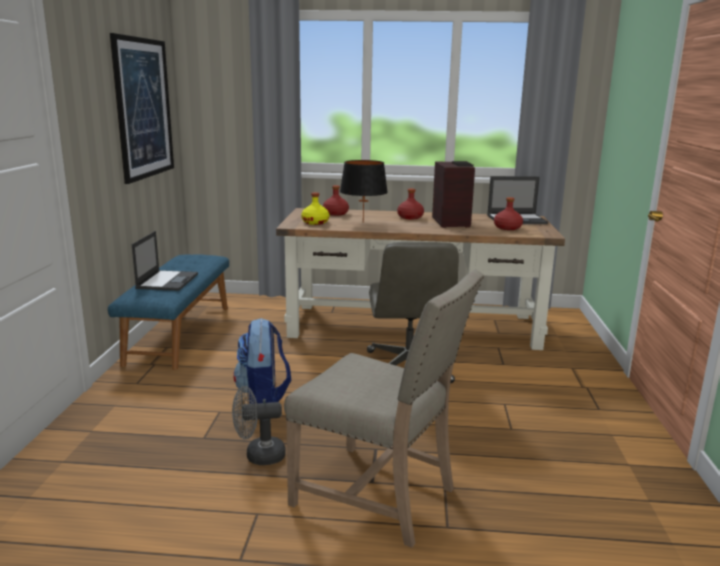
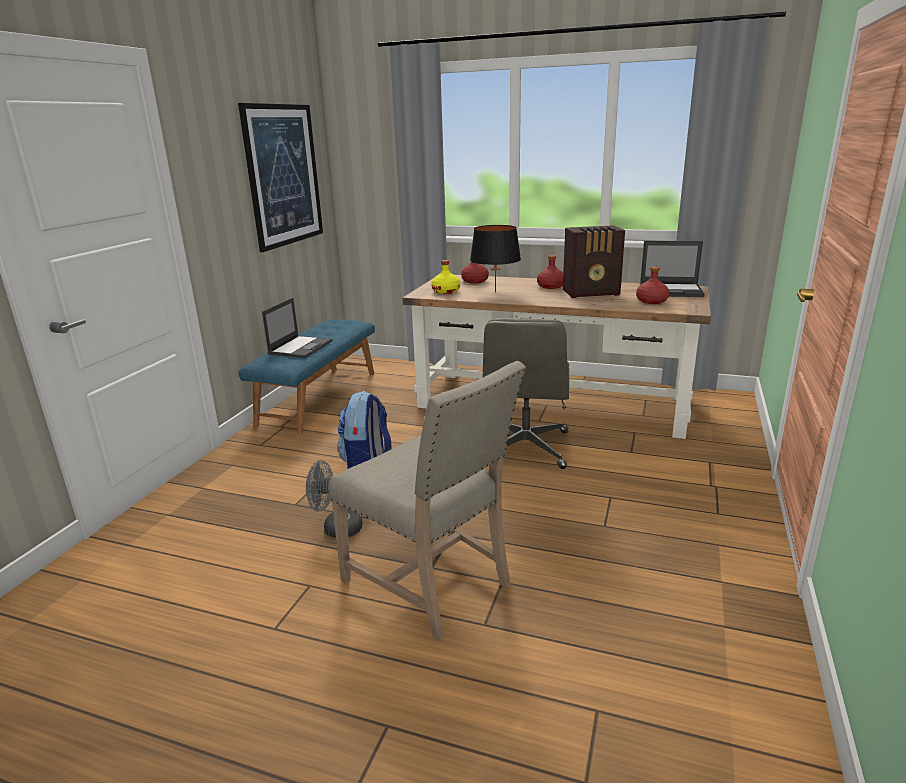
camera: 15 degrees right, 5 degrees up
(451, 222) = (592, 293): radio -> radio turned 75 degrees clockwise

